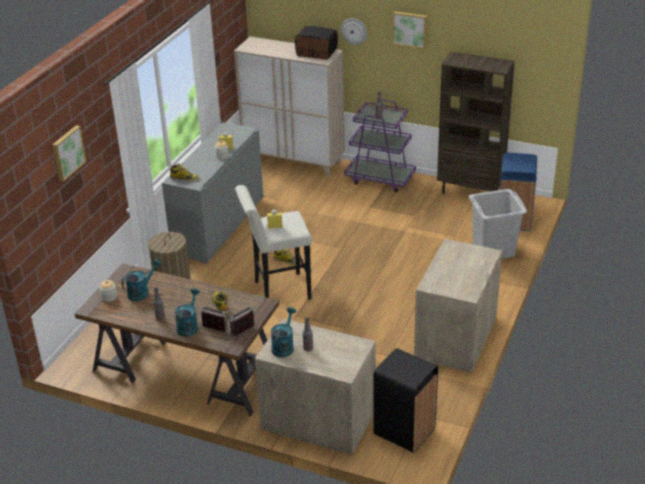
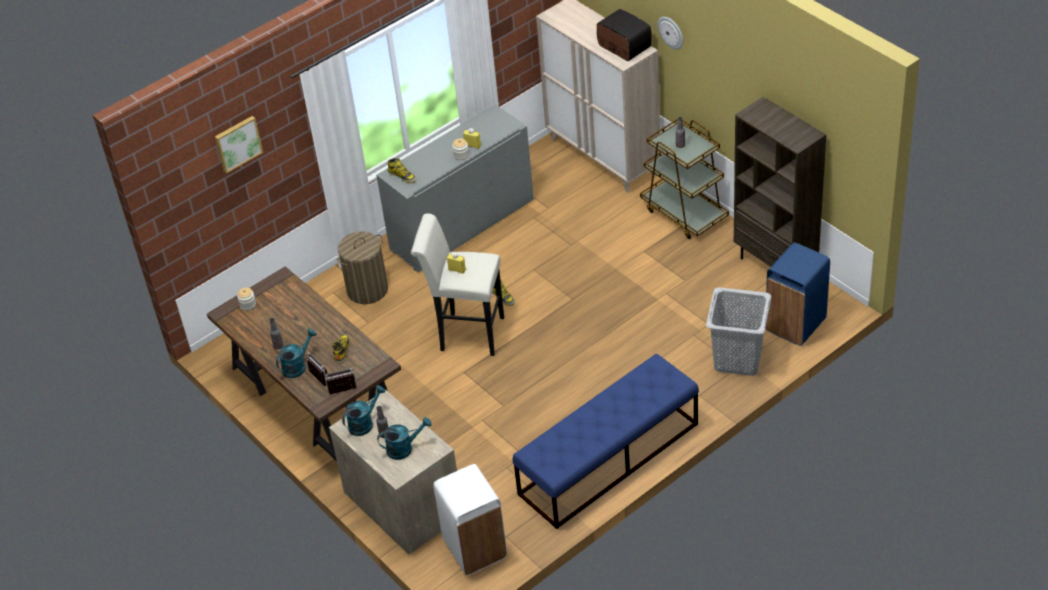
camera: 30 degrees right, 10 degrees up
(141, 292) = (280, 309): turquoise watering can -> turquoise watering can (404, 448)
(380, 178) = (684, 213): purple cart -> brown cart
(404, 432) = (474, 549): black trash can -> white trash can
(410, 29) = (725, 53): picture -> none
(456, 338) = (608, 459): dresser -> blue bench

